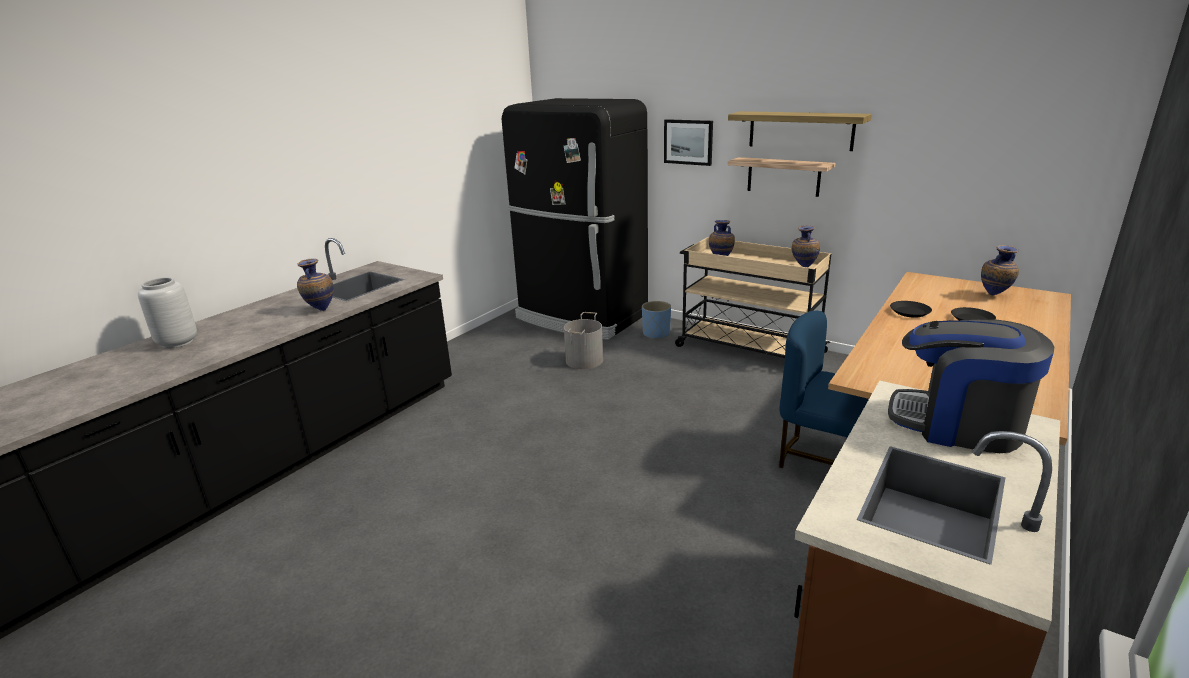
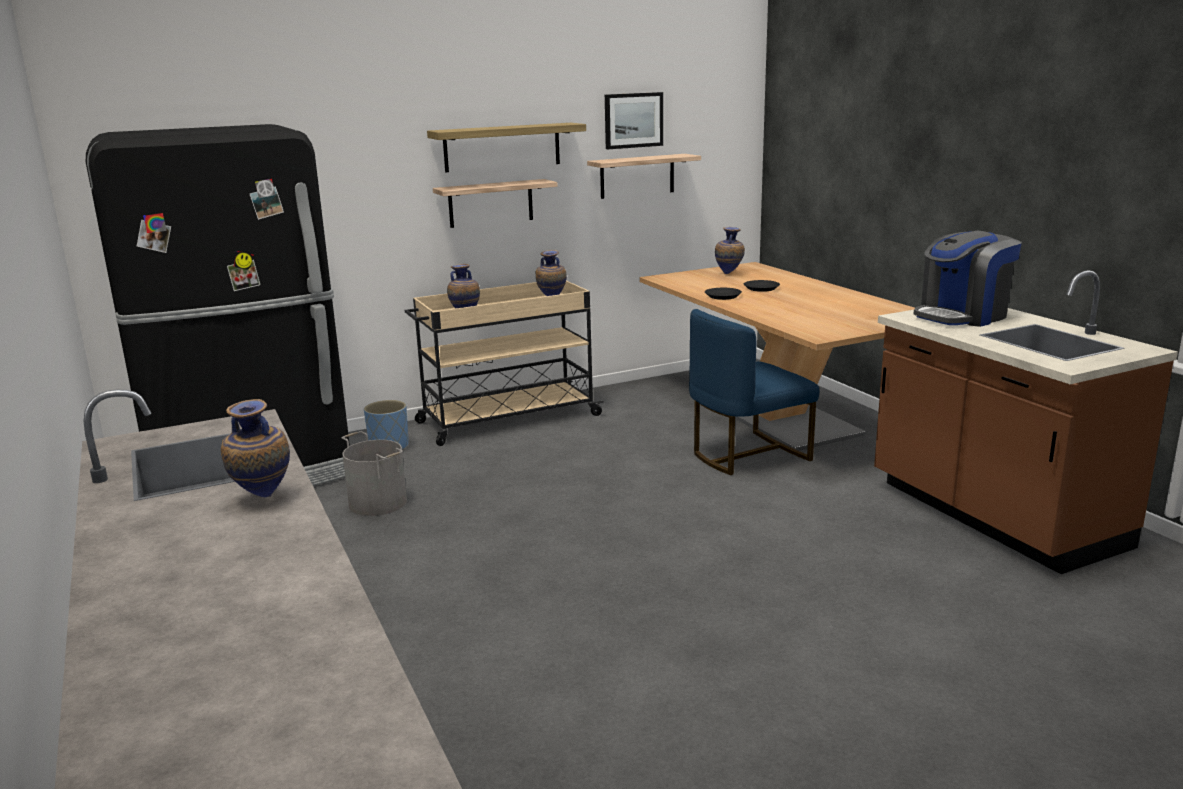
camera: 60 degrees left, 5 degrees down
(177, 343) = (178, 635): grey vase -> none
(688, 142) = (360, 177): picture -> picture (633, 120)
(939, 173) = (637, 176): none -> shelf

